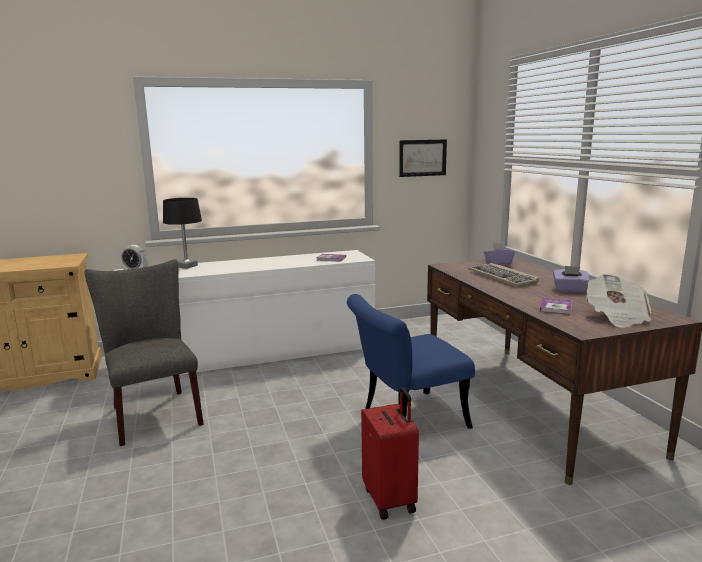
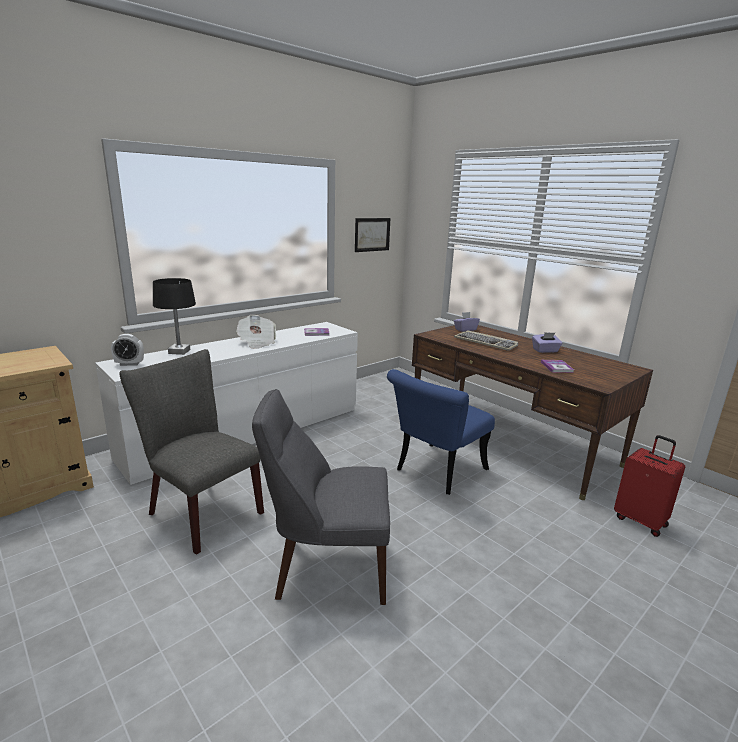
camera: 25 degrees left, 5 degrees up
(212, 484) = (326, 568): none -> grey chair
(390, 499) = (482, 543): red suitcase -> red suitcase (640, 521)
(616, 317) = (603, 371): newspaper -> newspaper (257, 342)

